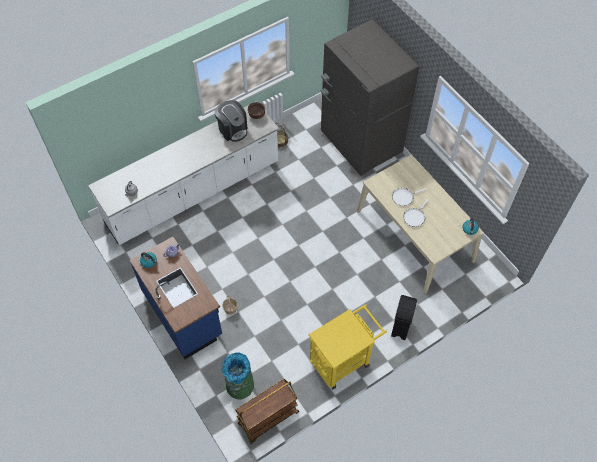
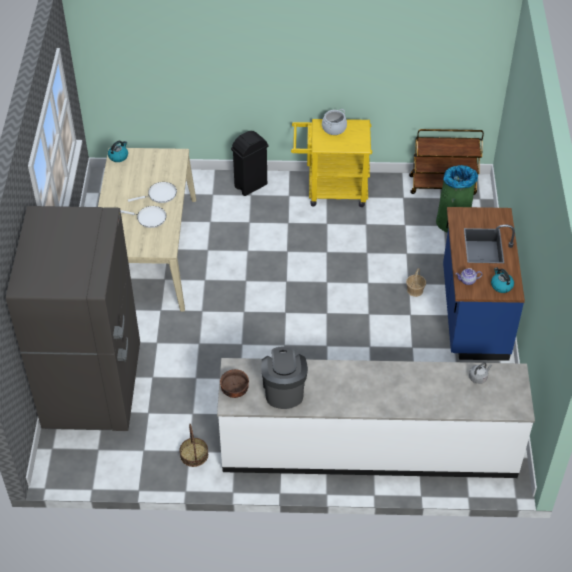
camera: 145 degrees left, 10 degrees down
(351, 340) = (334, 128): none -> cooking pot

